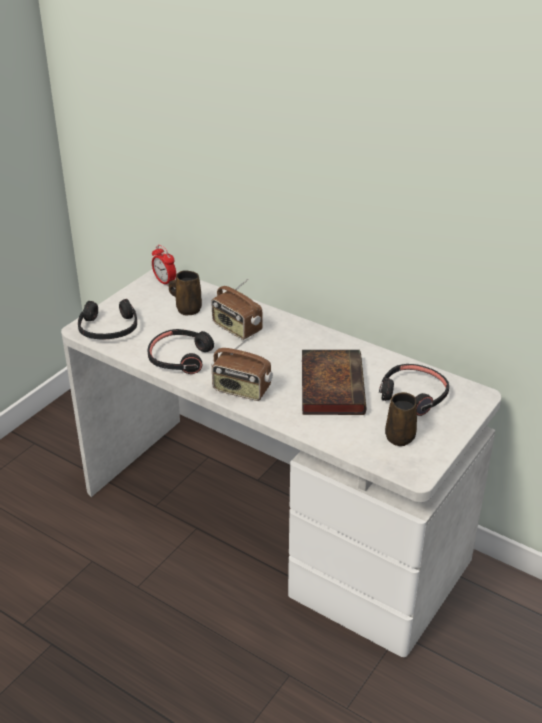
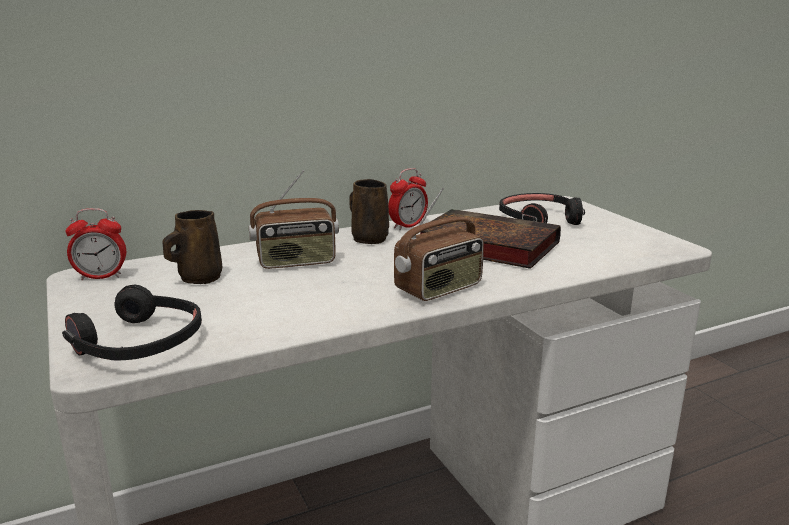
camera: 60 degrees left, 15 degrees down
(179, 358) = (309, 309): black headphones -> none
(339, 344) = (408, 226): none -> alarm clock
(400, 436) = (607, 239): brown mug -> brown mug (368, 238)

